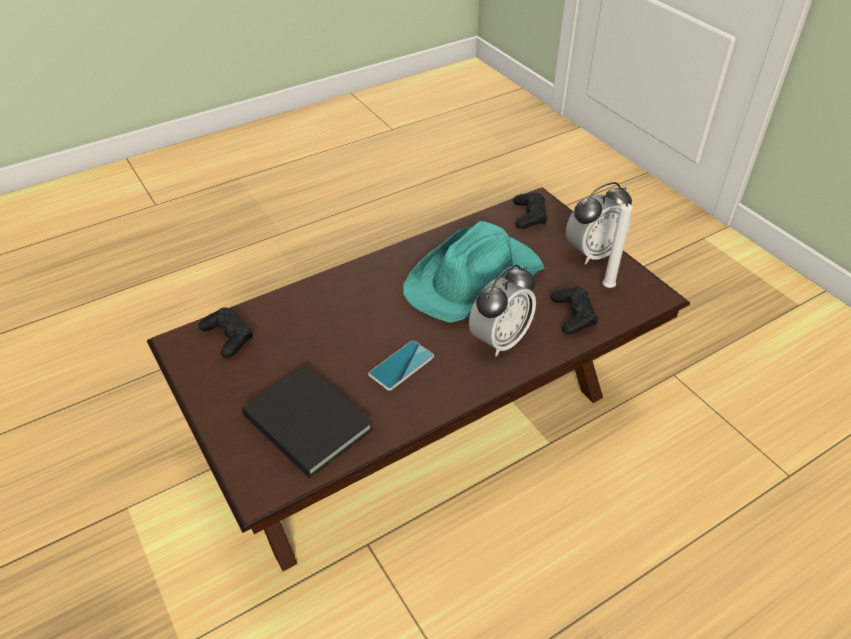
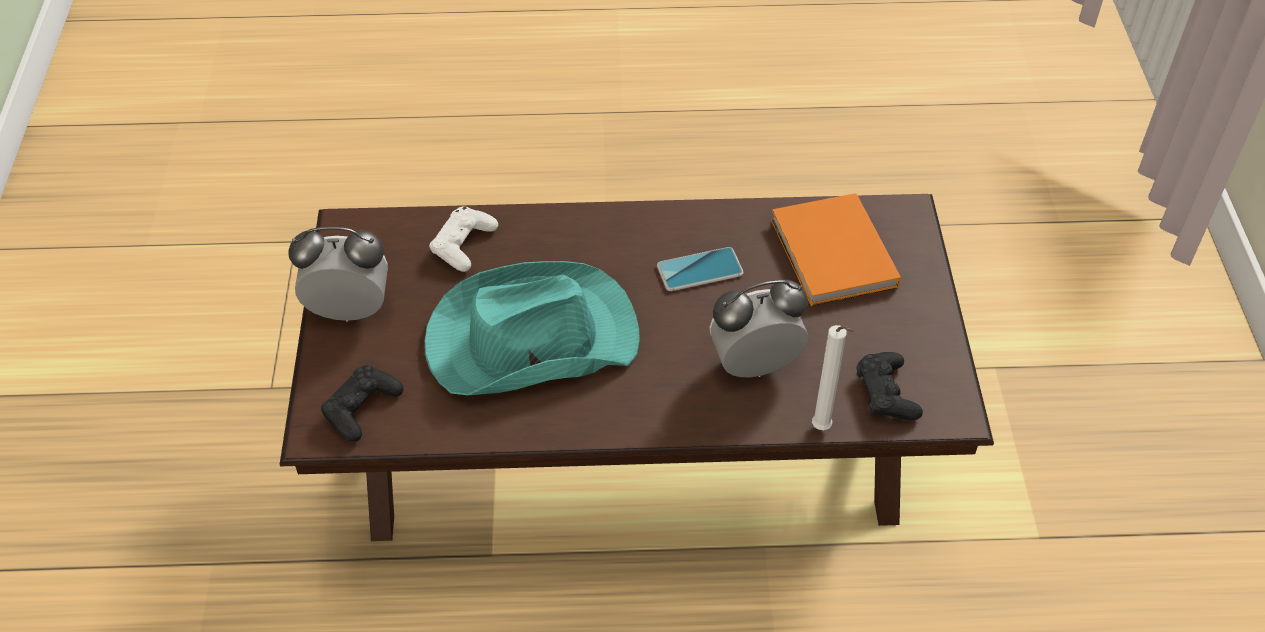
camera: 150 degrees left, 5 degrees up
(307, 420) = (832, 256): black book -> orange book
(500, 340) = (570, 252): alarm clock -> alarm clock (755, 365)
(573, 315) = (463, 244): black game controller -> white game controller
(605, 287) = (388, 261): white candle -> white candle (823, 429)

